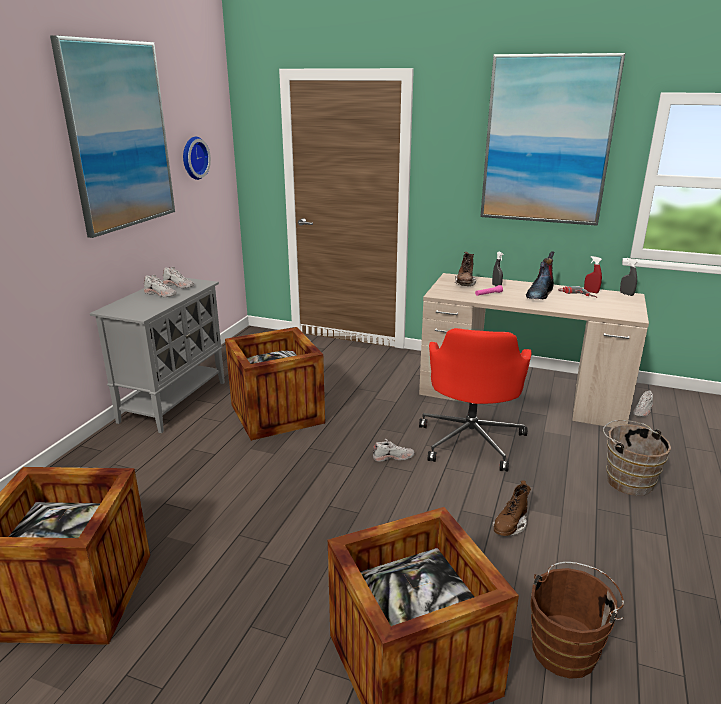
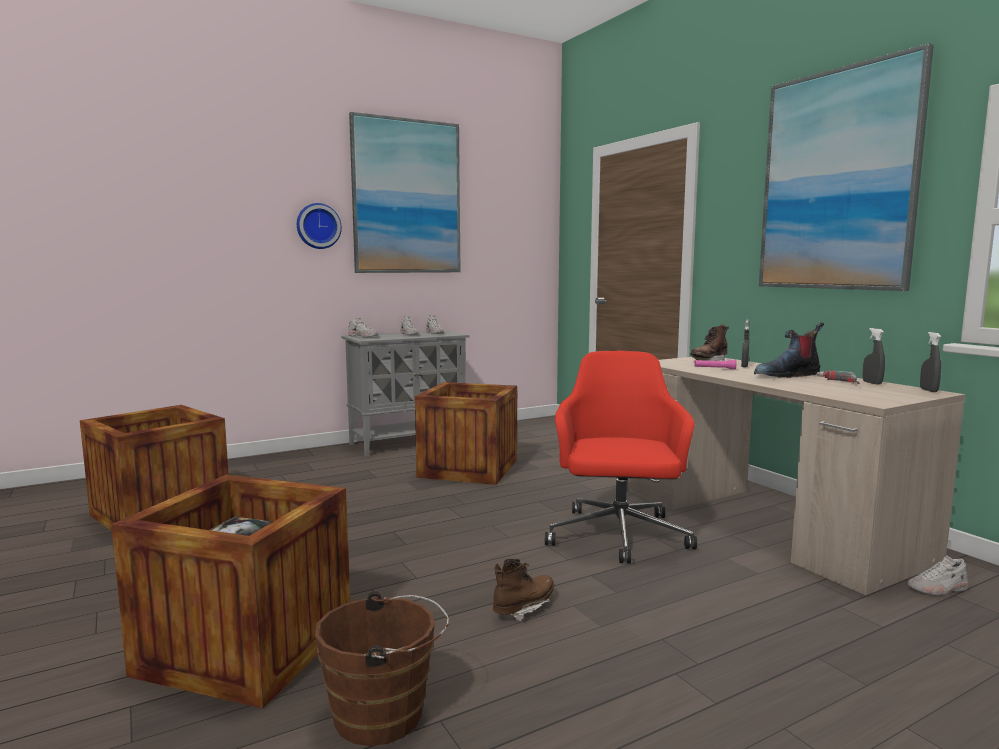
camera: 40 degrees right, 15 degrees down
(193, 158) = (497, 230): wall clock -> wall clock (318, 226)
(393, 457) = (511, 522): white shoe -> white shoe (363, 336)
(471, 440) = (618, 537): red office chair -> red office chair turned 135 degrees clockwise
(509, 526) = (524, 608): brown boot -> brown boot turned 150 degrees clockwise
(591, 292) = (872, 383): red spray bottle -> grey spray bottle
(626, 479) = (763, 634): brown bucket -> none

